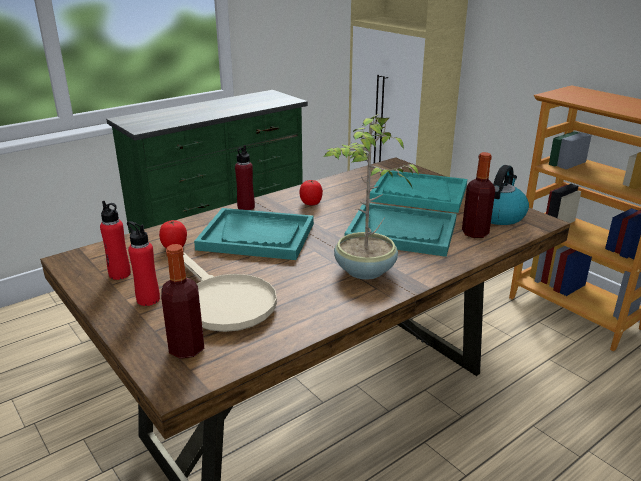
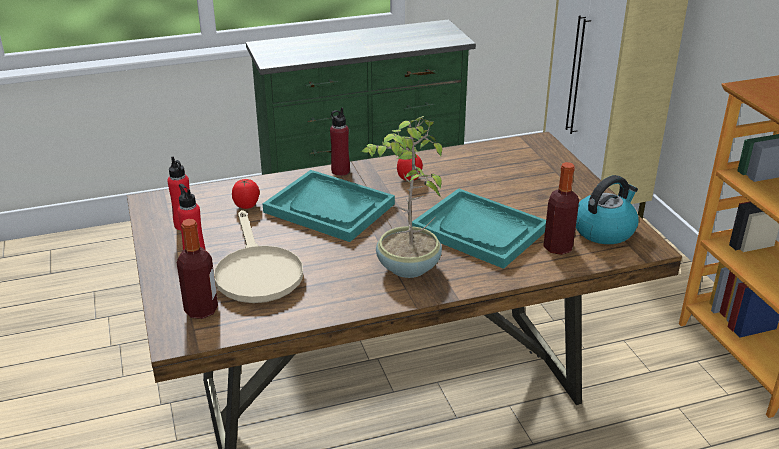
camera: 20 degrees right, 5 degrees up
(418, 194) = (535, 186): turquoise tray -> none

